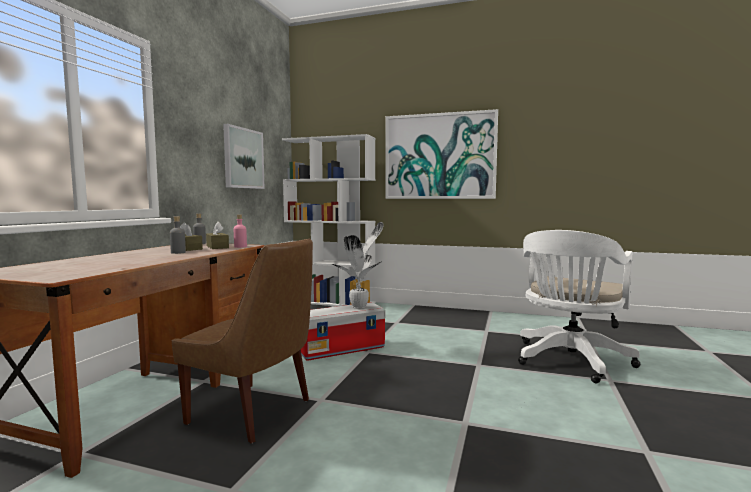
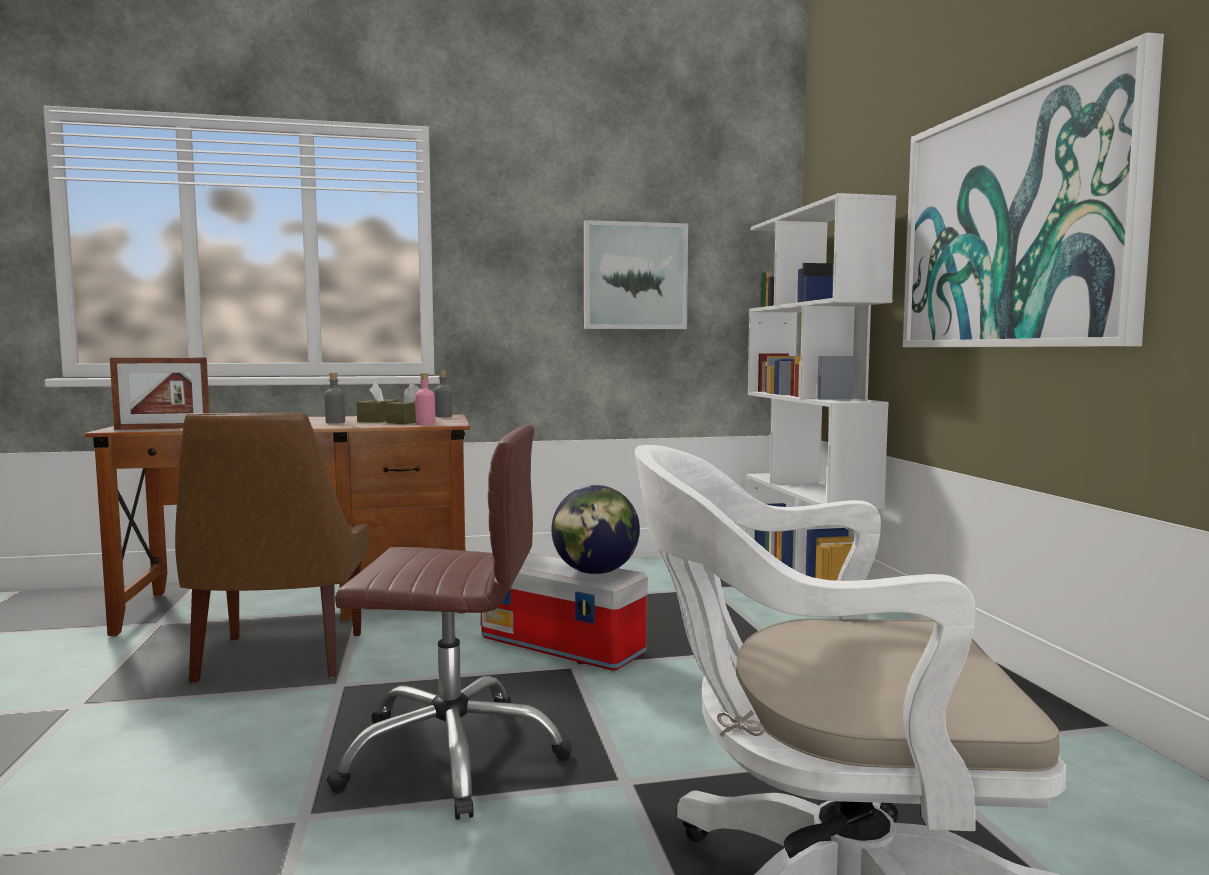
camera: 60 degrees right, 0 degrees up
(93, 271) = (163, 428): none -> picture frame
(360, 306) = (595, 572): potted plant -> globe
(432, 387) = (452, 754): none -> brown office chair

